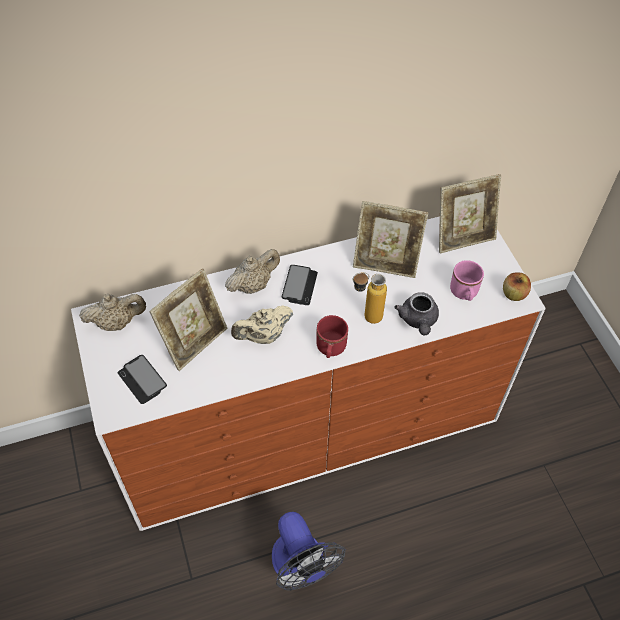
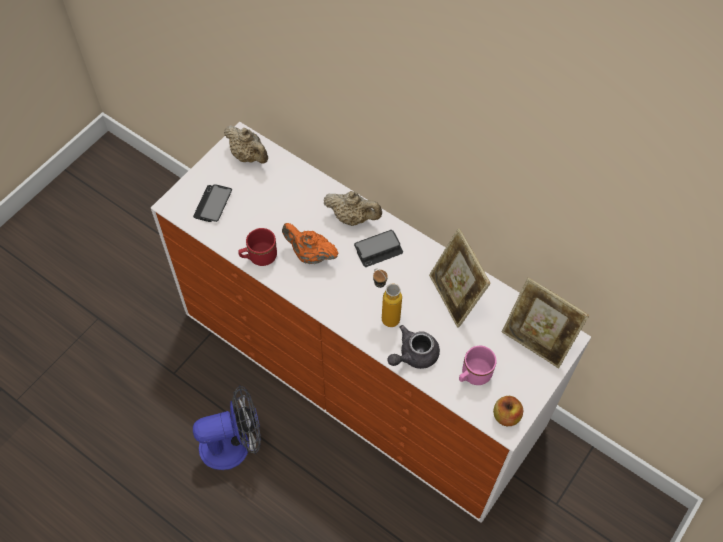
camera: 55 degrees right, 5 degrees up
(194, 342) = (270, 214): picture frame -> none
(263, 336) = (310, 255): beige teapot -> orange teapot
(301, 566) = (234, 444): fan -> fan turned 135 degrees counterclockwise
(330, 349) = (334, 307): red mug -> red mug (258, 257)

